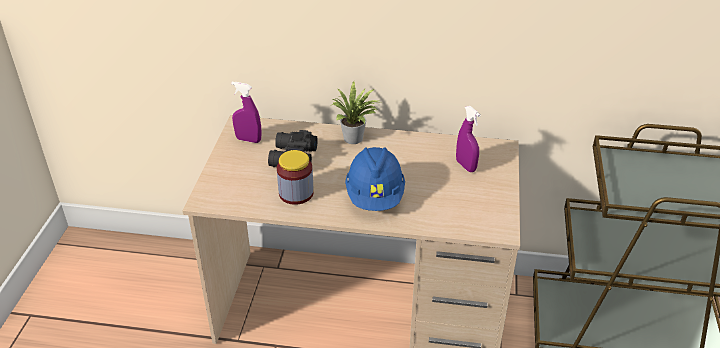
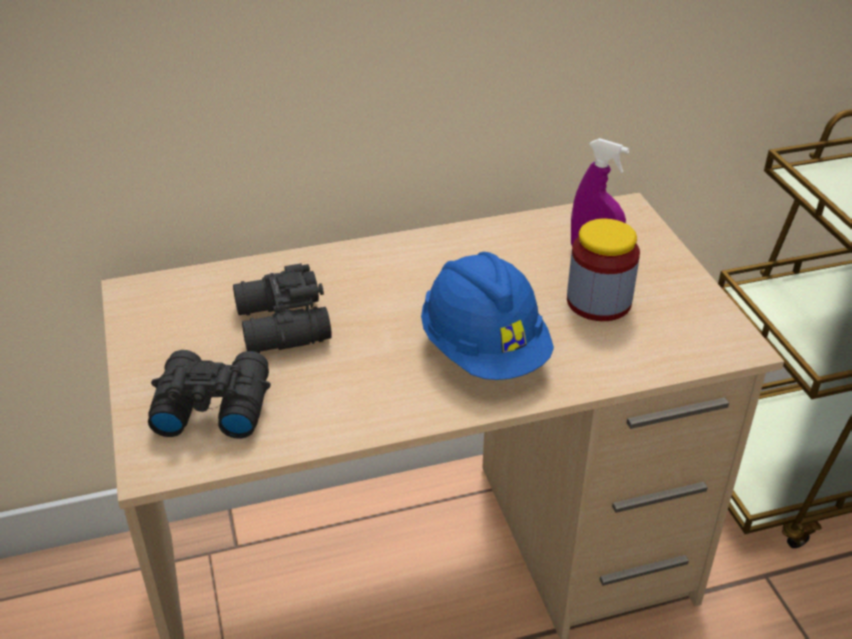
camera: 25 degrees left, 0 degrees up
(241, 183) = (210, 405): none -> black binoculars
(248, 140) = (170, 316): purple spray bottle -> none
(296, 193) = (335, 391): jar -> jar (598, 302)
(355, 139) = (374, 261): potted plant -> none

